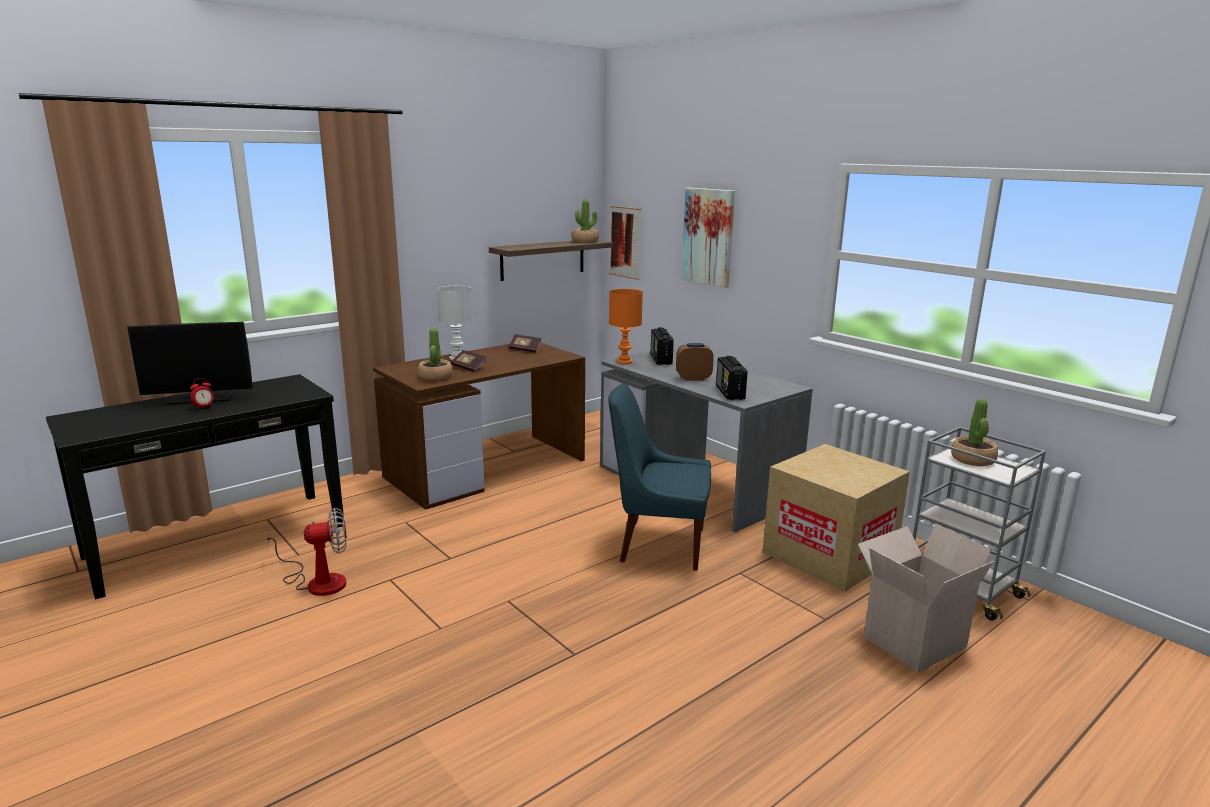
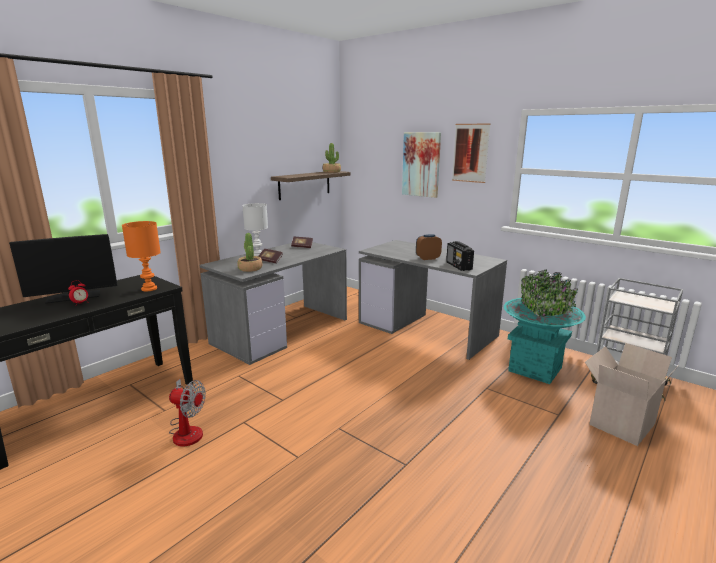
camera: 10 degrees left, 0 degrees up
(317, 581) = (187, 430): fan -> fan turned 45 degrees clockwise
(486, 468) = (281, 330): brown desk -> grey desk
(624, 362) = (374, 250): orange table lamp -> orange table lamp (148, 289)
(625, 242) = (357, 172): picture -> picture (470, 153)
(658, 545) = (423, 374): blue chair -> none
(661, 359) = (397, 247): radio -> none
(829, 555) = (535, 369): cardboard box -> turquoise planter
(973, 459) = (635, 298): potted plant -> none

